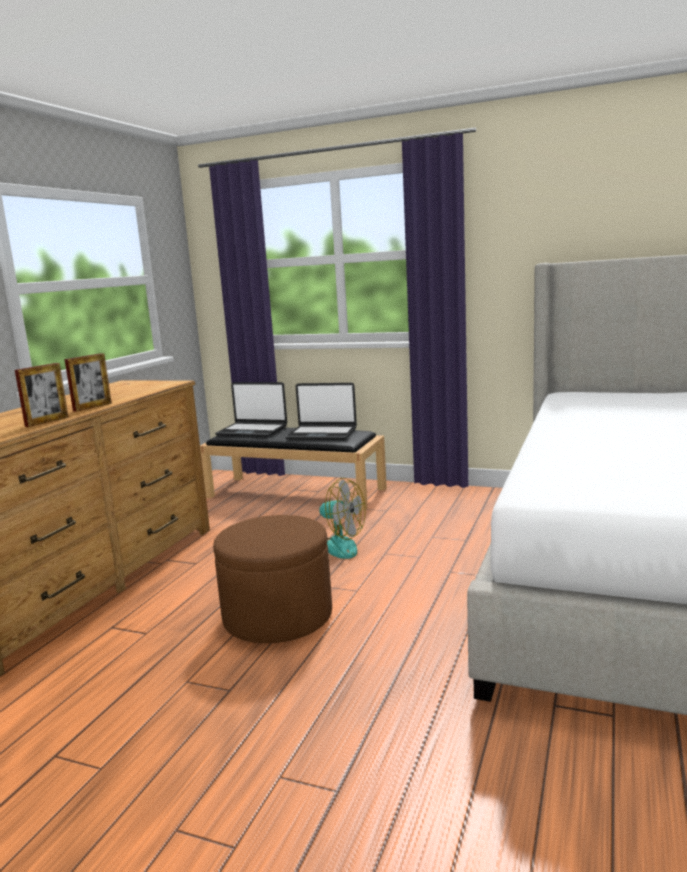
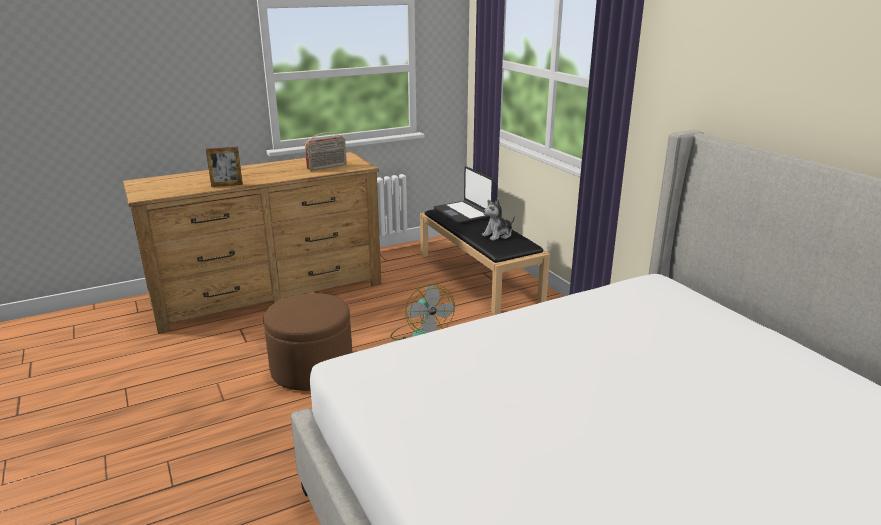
camera: 40 degrees right, 10 degrees up
(92, 407) = (272, 178): picture frame -> none
(133, 390) = (327, 167): none -> radio
(322, 434) = (498, 235): laptop -> plush toy

